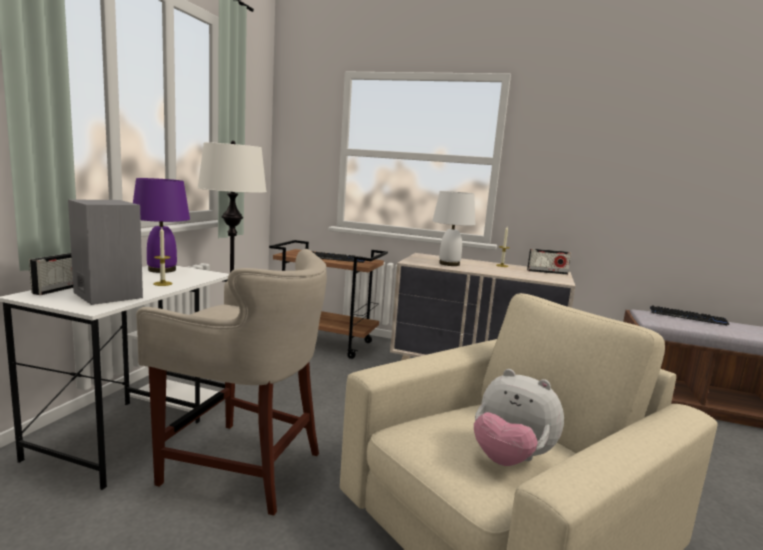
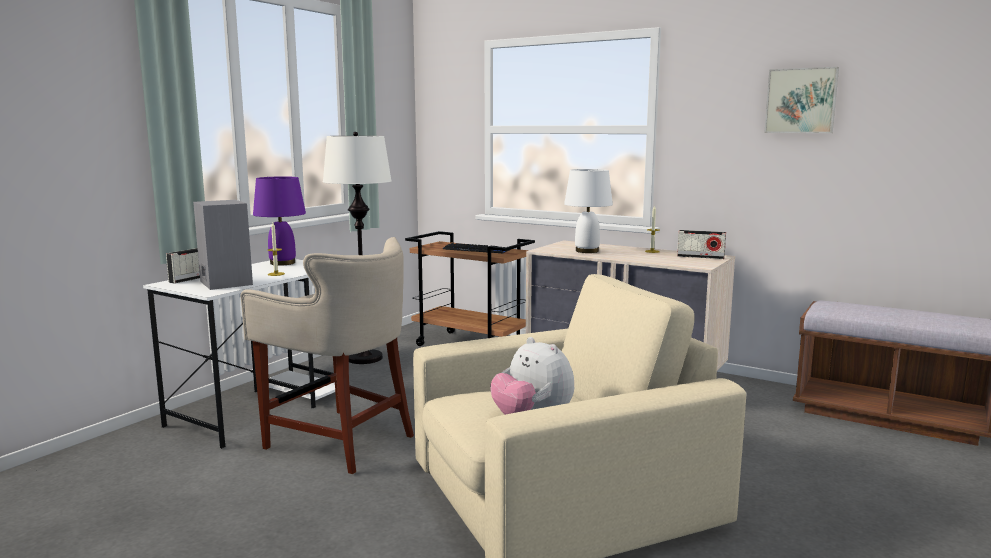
camera: 15 degrees right, 0 degrees up
(628, 146) = (801, 101): none -> picture
(687, 317) = (880, 307): keyboard -> none

